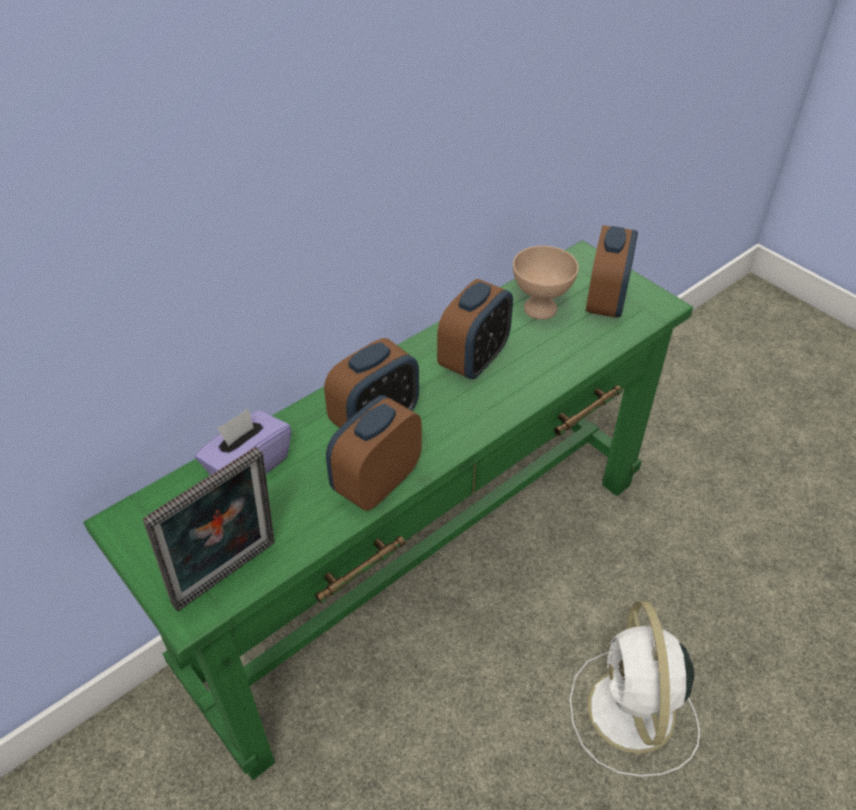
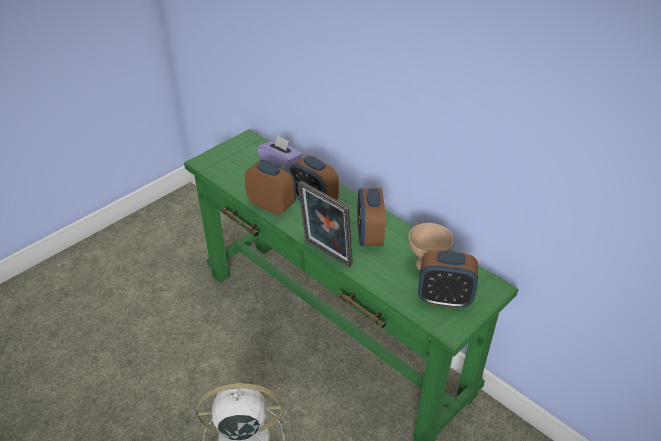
camera: 85 degrees right, 5 degrees down
(229, 577) = (218, 169): picture frame -> picture frame (325, 254)
(474, 360) = (369, 236): alarm clock -> alarm clock turned 60 degrees clockwise

